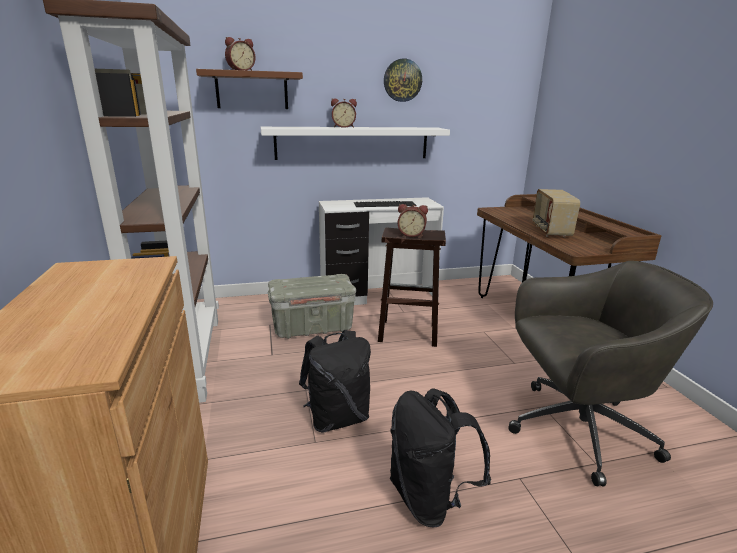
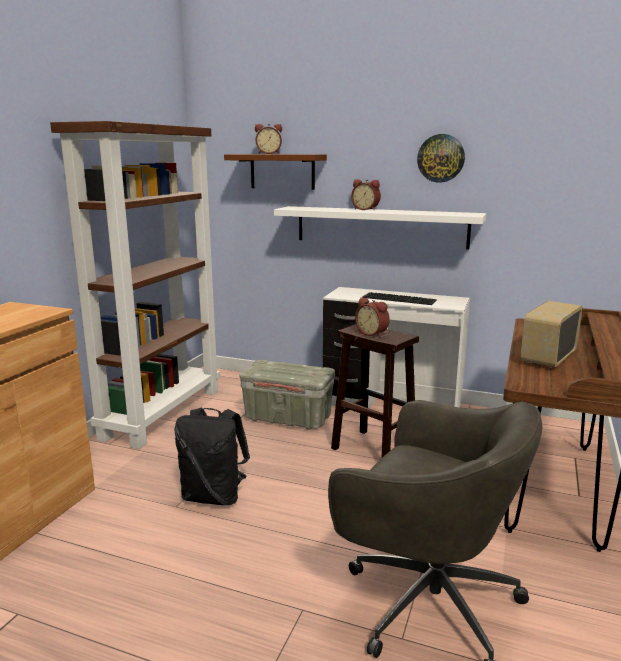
camera: 35 degrees right, 5 degrees down
(429, 498) = (205, 583): black backpack -> none

